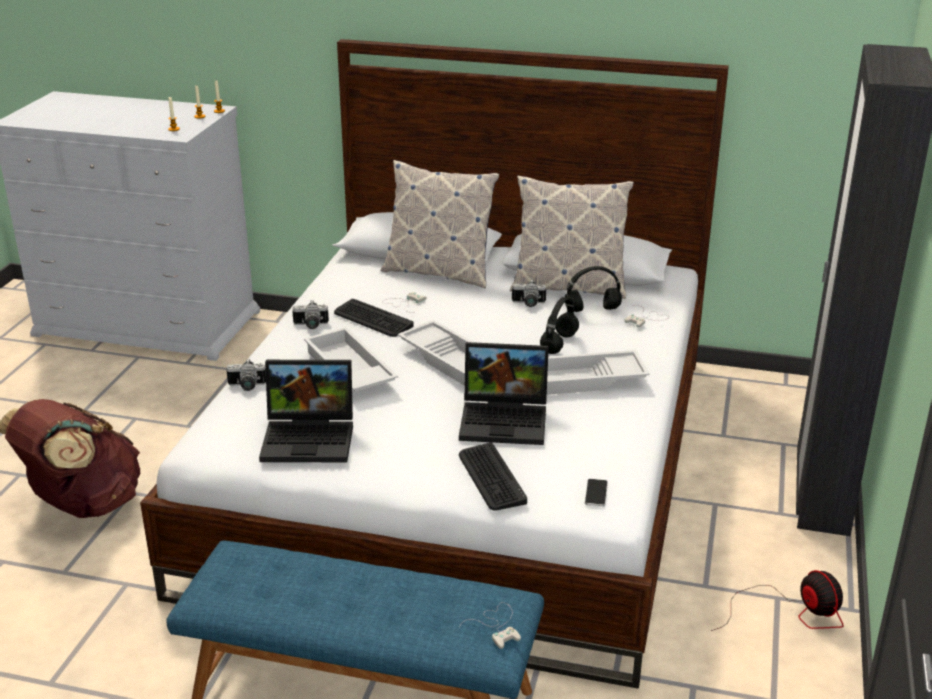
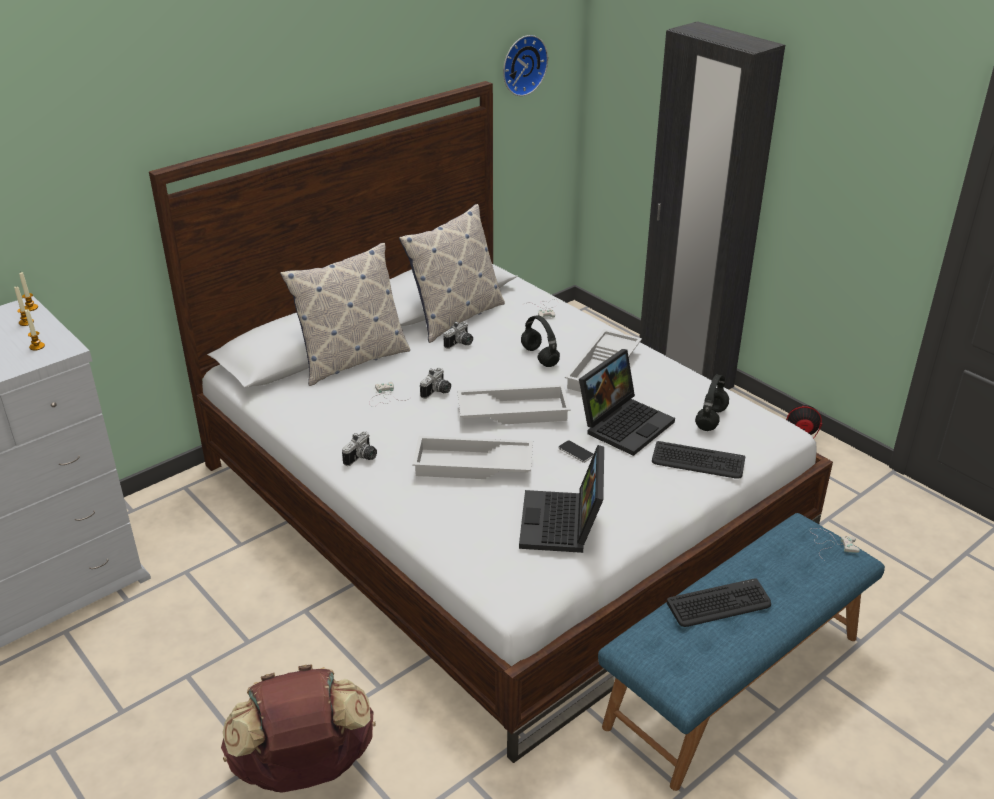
camera: 55 degrees left, 5 degrees up
(246, 386) = (433, 532): camera -> camera (437, 392)
(311, 437) = (563, 525): laptop -> laptop turned 150 degrees clockwise
(372, 319) = (395, 422): keyboard -> keyboard (719, 604)
(591, 310) = (505, 323): black headphones -> black headphones (711, 420)
(596, 493) = (754, 427): phone -> phone (576, 452)
(793, 63) = (522, 64): none -> wall clock

